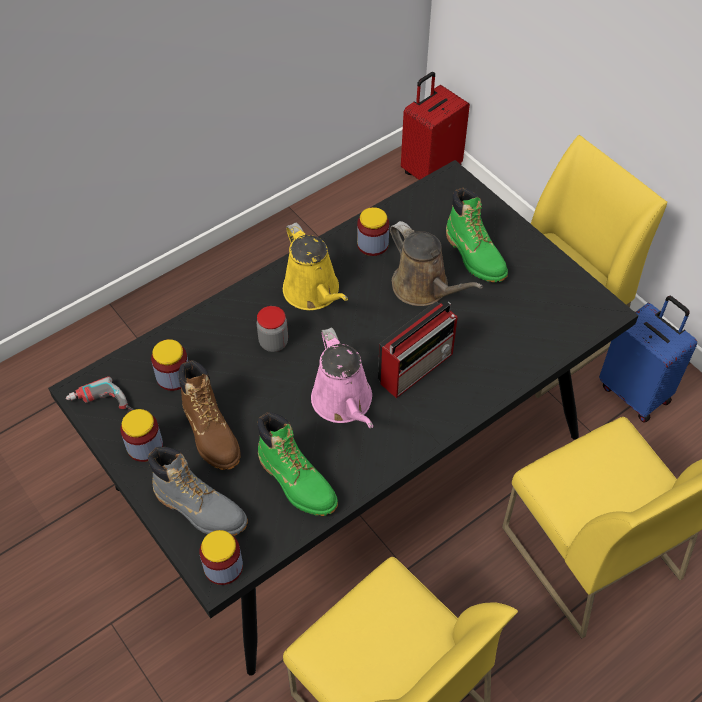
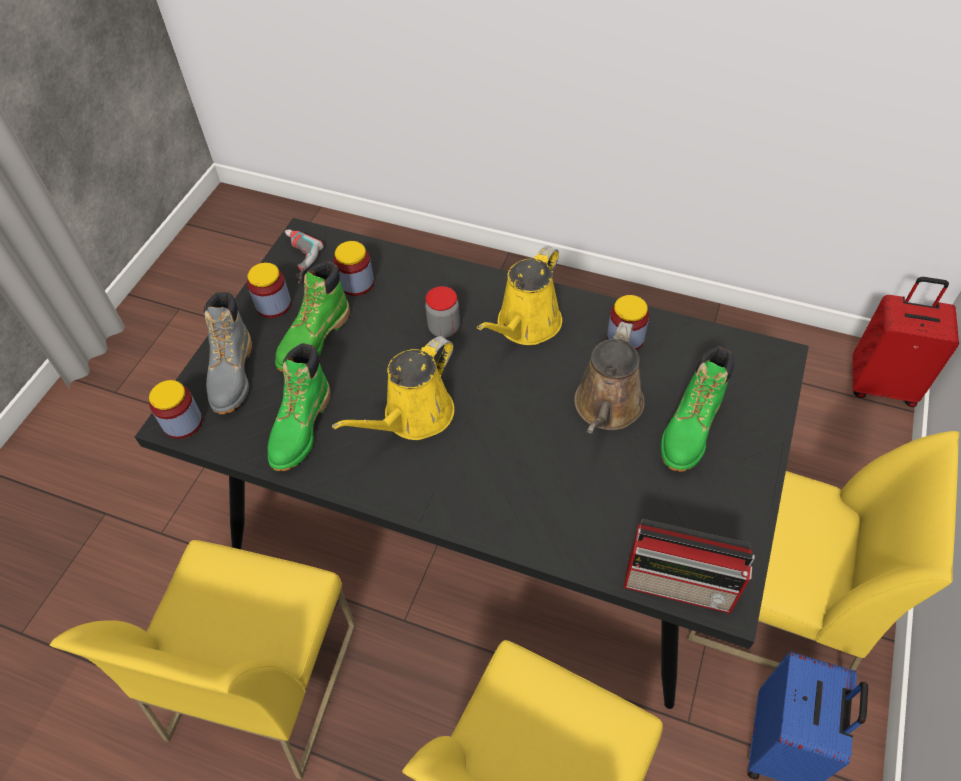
camera: 60 degrees right, 0 degrees up
(211, 433) = (314, 340): brown boot -> green boot
(344, 403) = (413, 417): pink watering can -> yellow watering can
(417, 366) = (501, 454): radio -> radio (681, 585)

